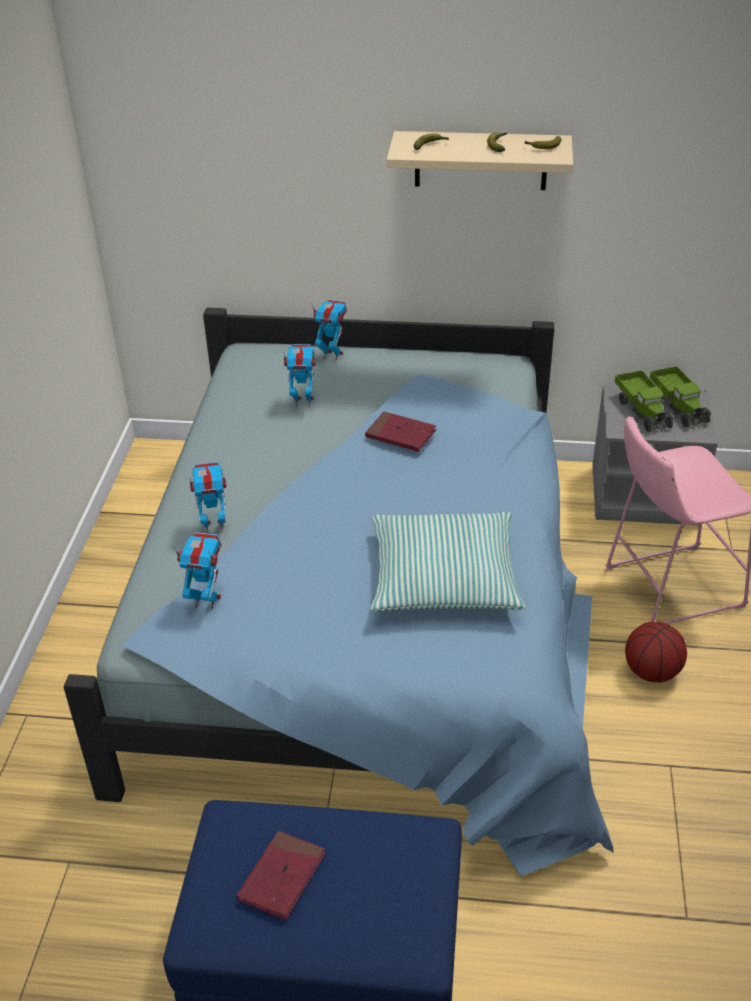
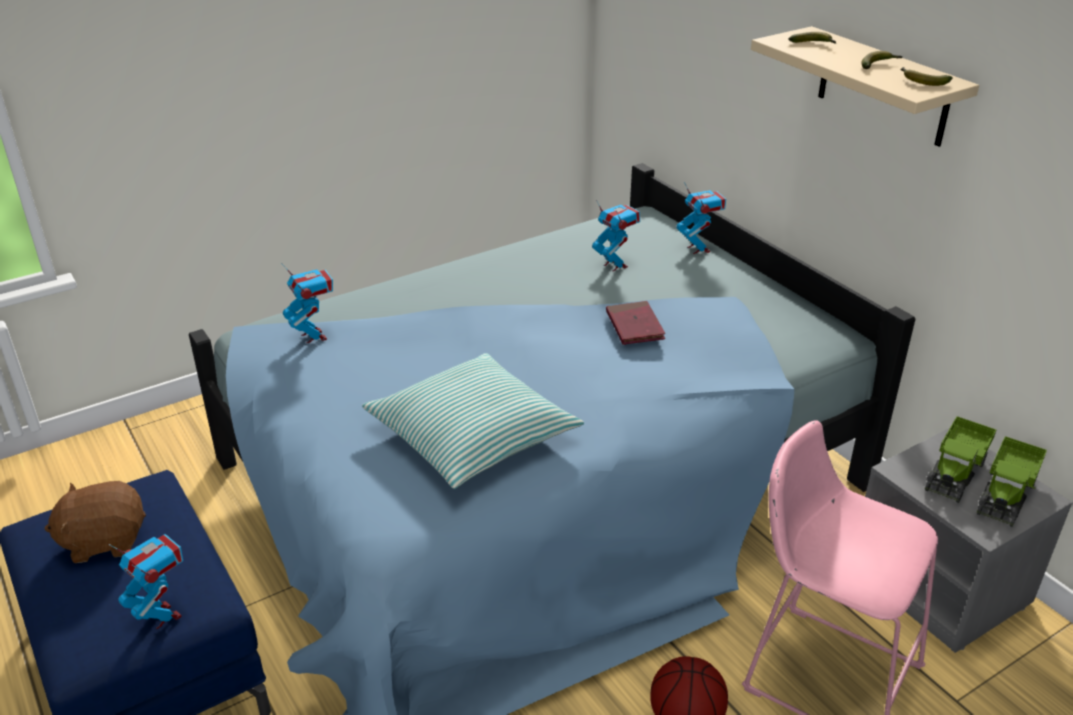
camera: 50 degrees right, 5 degrees down
(214, 526) = (409, 302): toy robot -> toy robot (163, 616)
(282, 877) = (104, 540): red book -> brown plush toy

